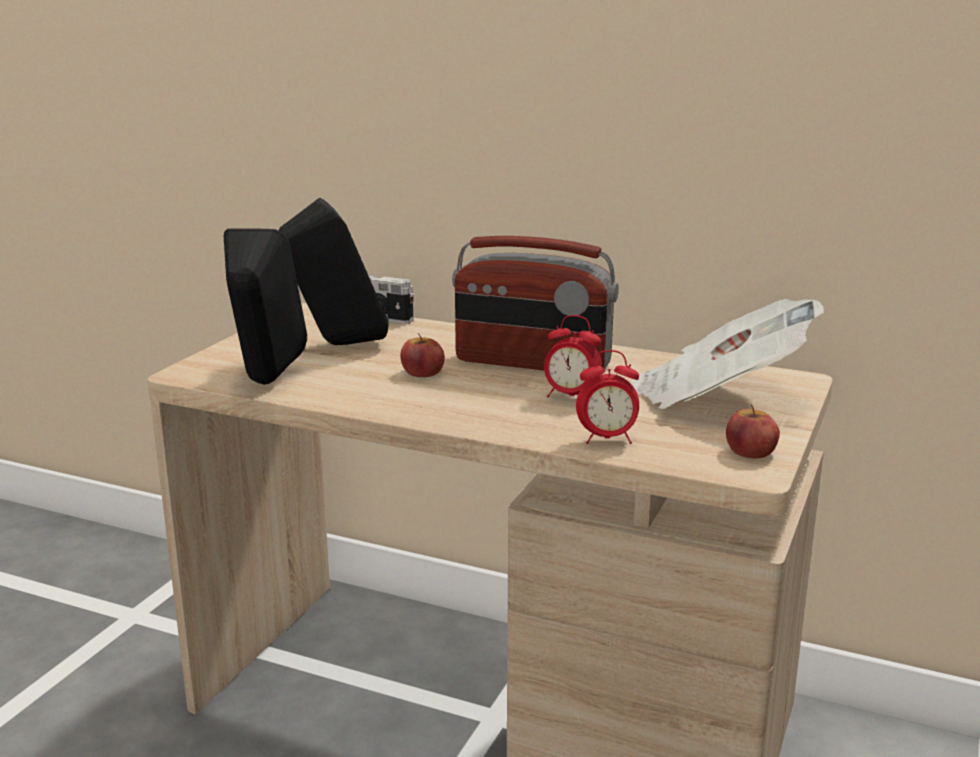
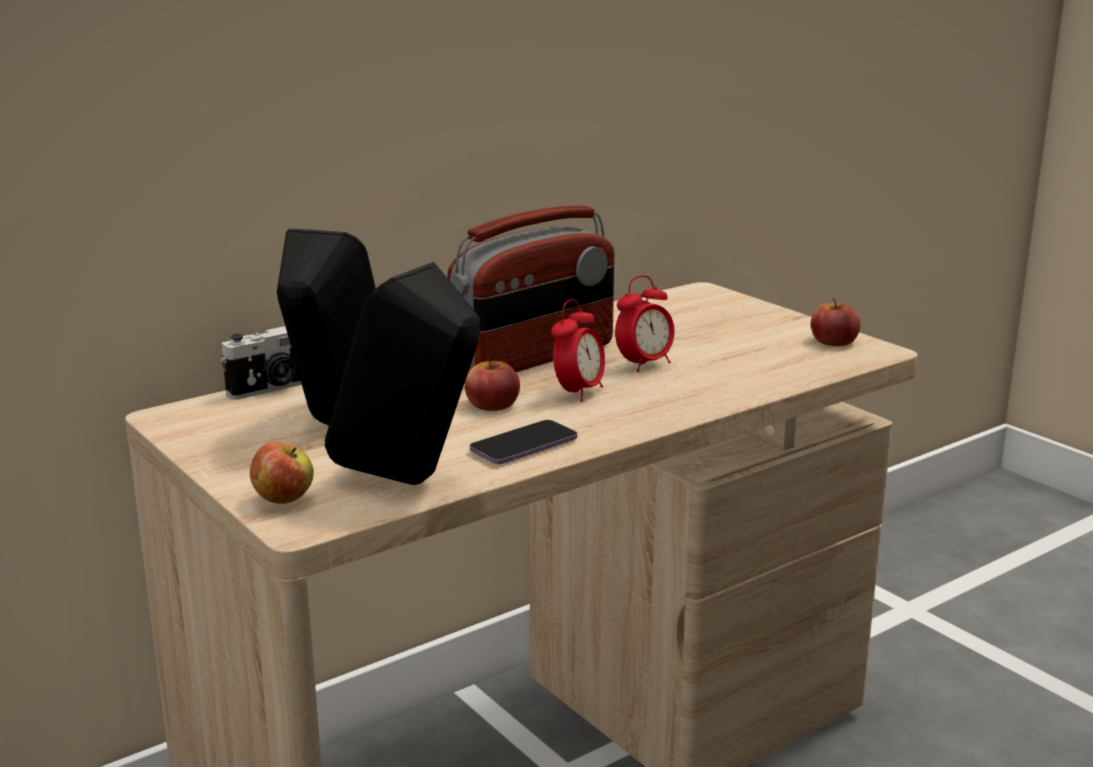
camera: 60 degrees left, 0 degrees up
(212, 362) = (284, 500): none -> apple
(357, 396) = (524, 446): none -> phone
(607, 439) = (761, 376): alarm clock -> alarm clock (578, 393)
(717, 397) = (709, 321): newspaper -> none

